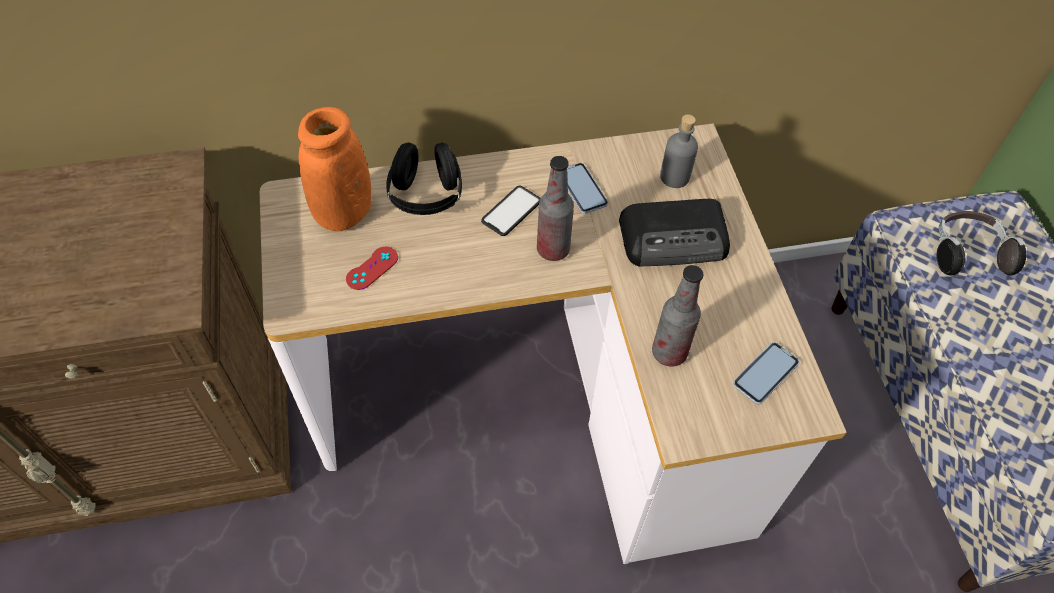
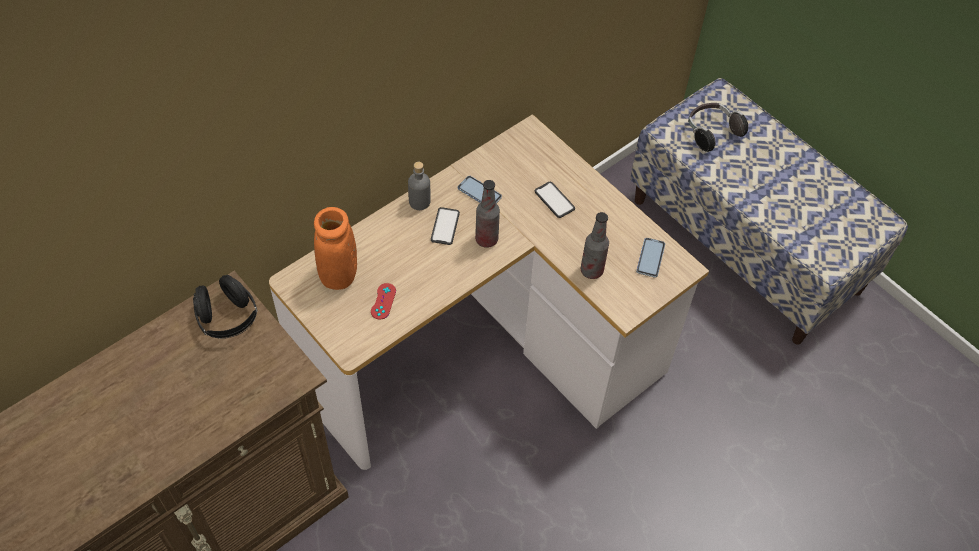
camera: 30 degrees left, 0 degrees up
(426, 196) = (384, 240): black headphones -> black headphones (227, 318)
(674, 177) = (530, 160): grey bottle -> grey bottle (419, 202)
(675, 238) = (554, 200): radio -> phone

